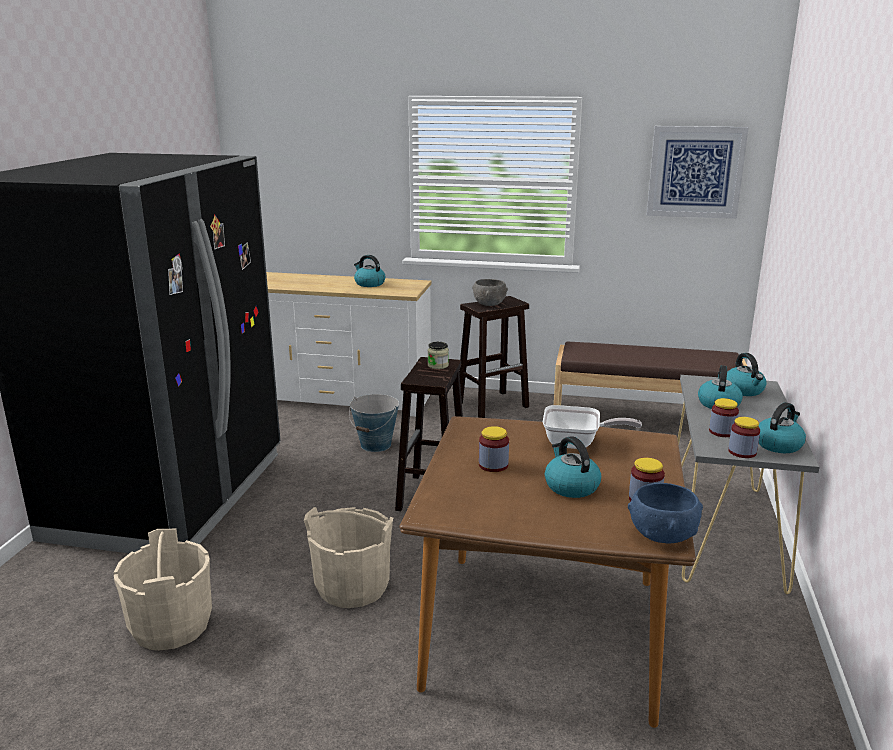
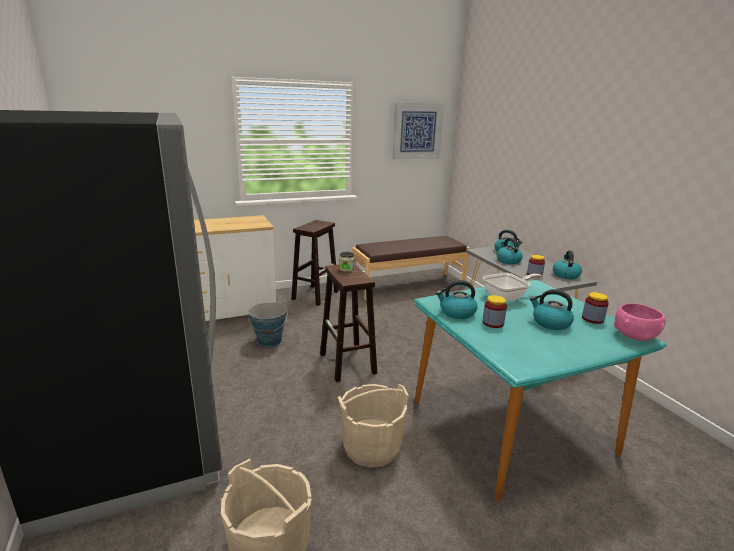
camera: 35 degrees left, 0 degrees up
(369, 284) = (223, 222): kettle -> kettle (456, 313)
(489, 304) = (311, 226): grey bowl -> none
(545, 633) = (511, 426): brown dining table -> turquoise dining table
(662, 535) = (635, 336): blue bowl -> pink bowl
(742, 452) = (559, 283): jar -> none

